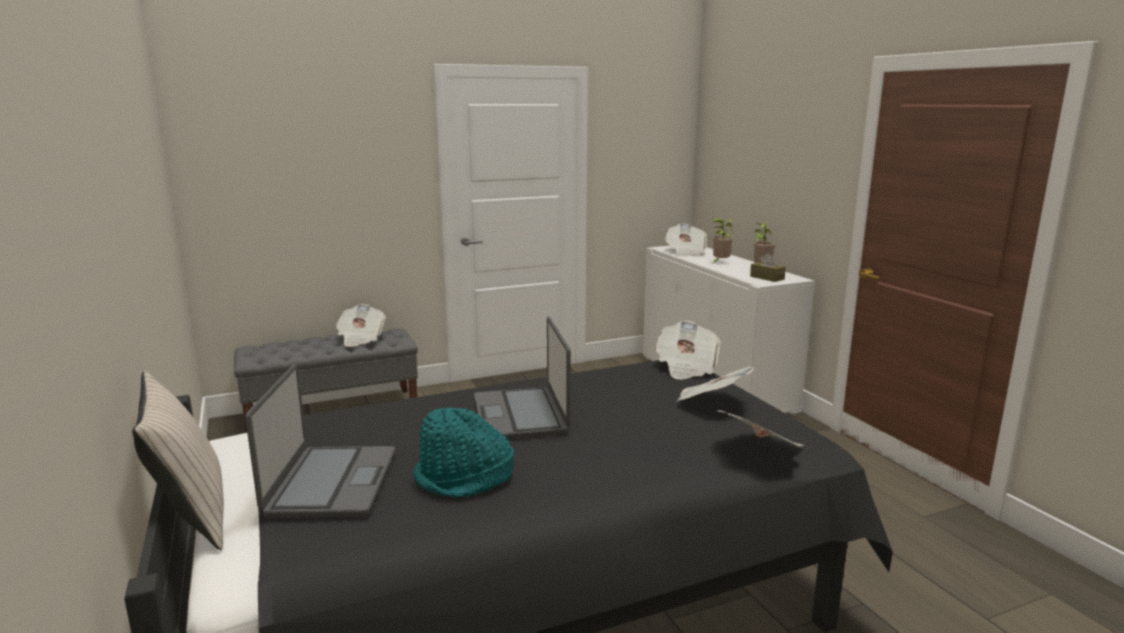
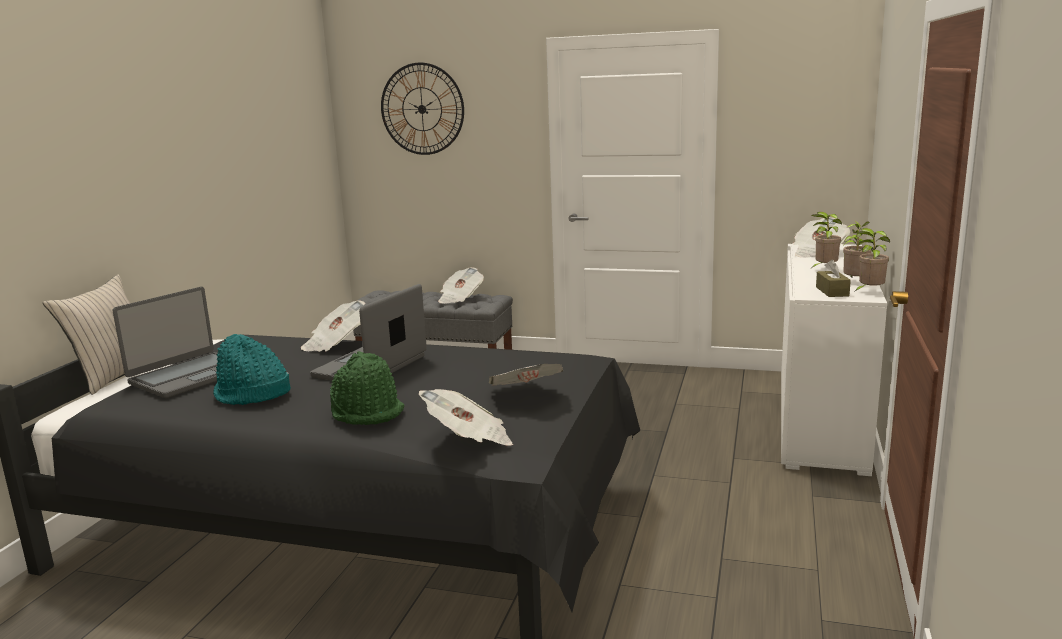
camera: 40 degrees right, 0 degrees up
(292, 134) = (422, 109): none -> wall clock
(627, 457) = (367, 412): none -> green hat
(686, 367) = (580, 364): newspaper -> newspaper (336, 344)
(786, 275) = (869, 292): none -> potted plant

